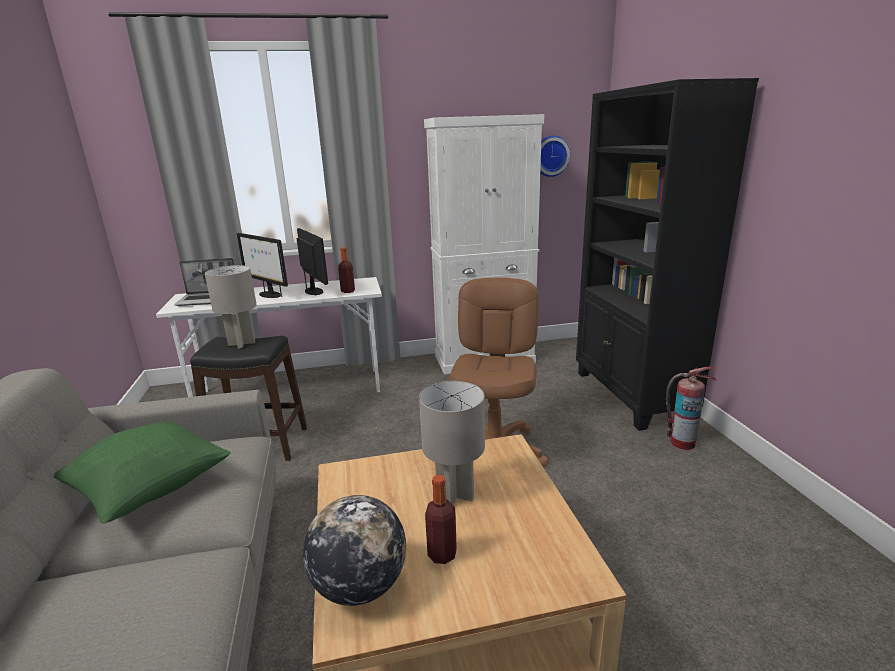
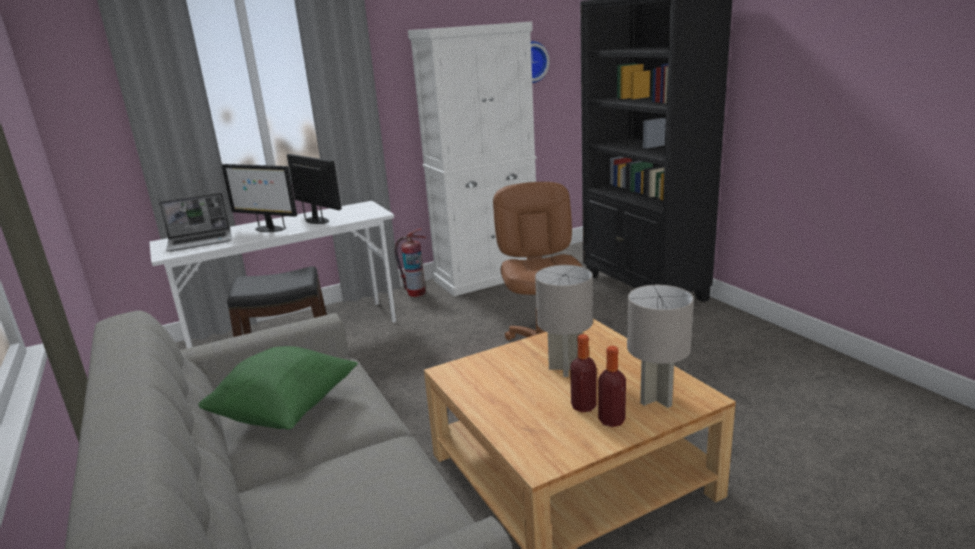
camera: 15 degrees left, 0 degrees up
(241, 343) = (274, 278): grey table lamp -> grey table lamp (655, 398)
(348, 291) = (355, 216): bottle -> bottle (611, 420)
(359, 586) = (532, 438): globe -> none
(682, 443) = (703, 318): fire extinguisher -> fire extinguisher (416, 293)

